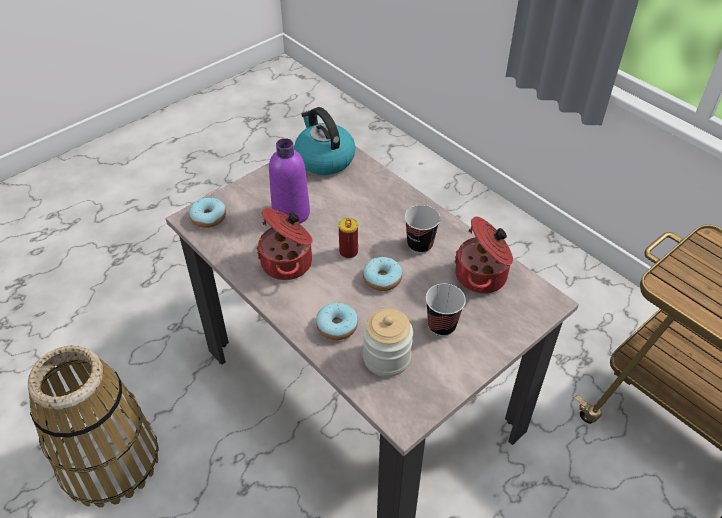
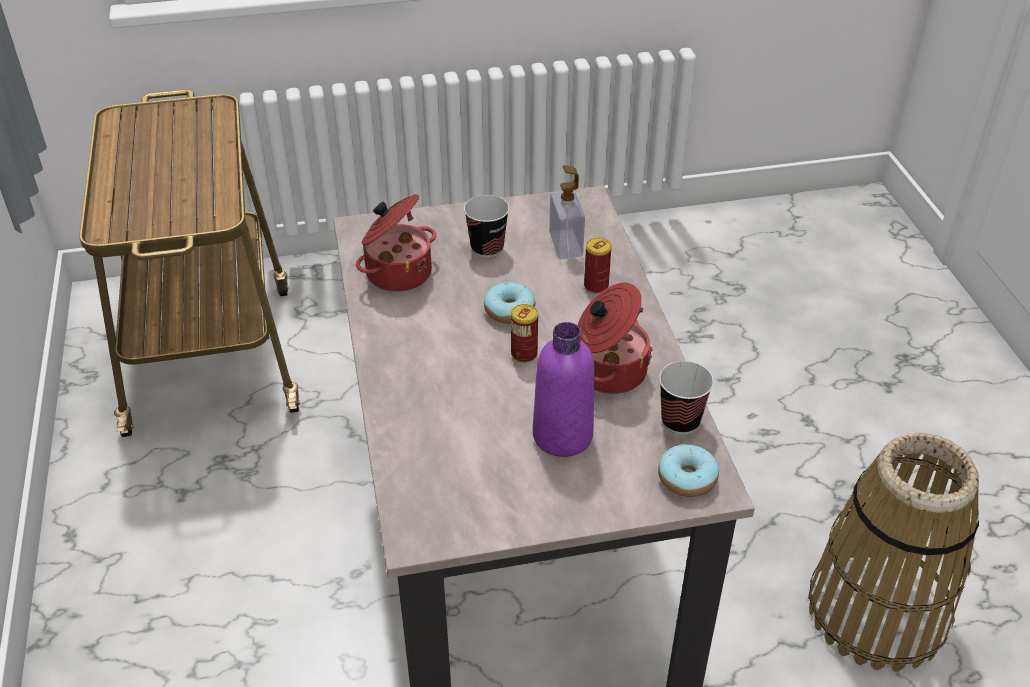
camera: 150 degrees left, 5 degrees down
(324, 159) = (449, 508): kettle -> none
(337, 326) = (596, 286): donut -> can
(386, 358) = (566, 244): jar -> soap dispenser
(420, 245) = (431, 329): cup -> cup (680, 421)

